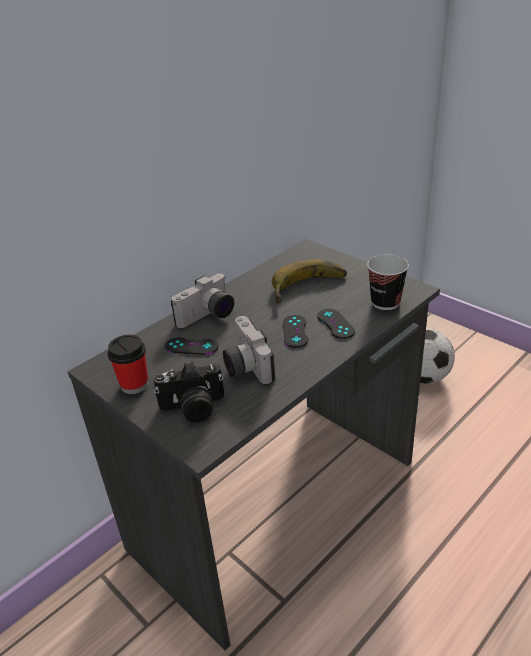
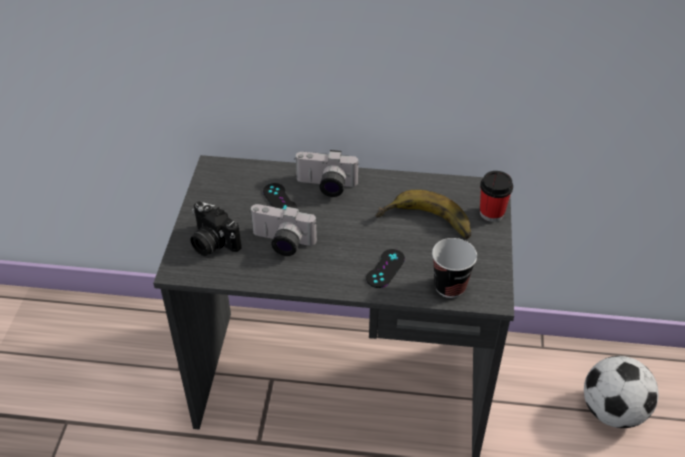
camera: 50 degrees right, 10 degrees up
(134, 384) = (212, 197): cup -> cup (491, 213)
(245, 366) = (281, 243): camera -> camera turned 105 degrees counterclockwise
(295, 331) = (352, 249): black game controller -> none

